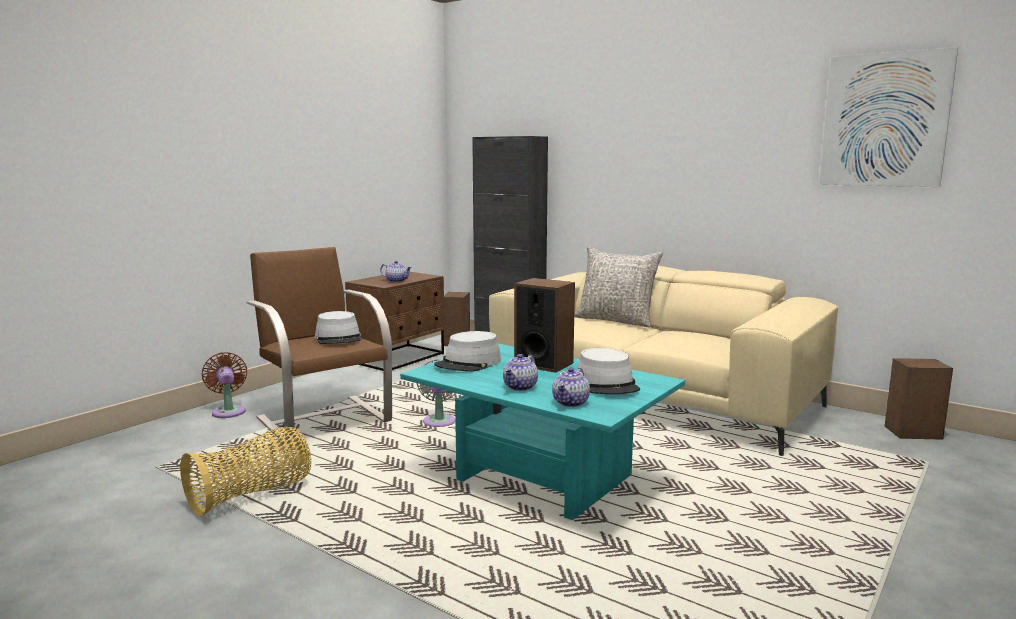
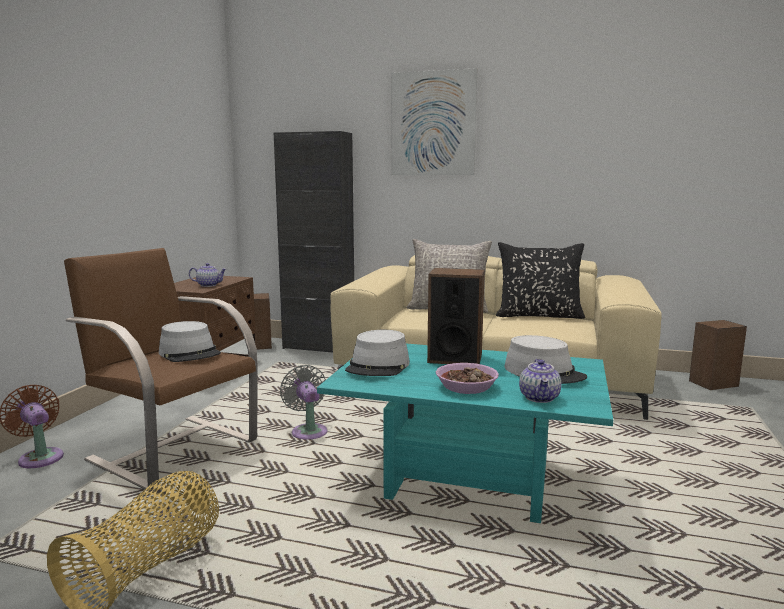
camera: 20 degrees left, 0 degrees up
(520, 387) = (467, 387): teapot -> bowl
(702, 334) = (538, 315): none -> black pillow
(884, 120) = (677, 117): picture -> picture (433, 123)

